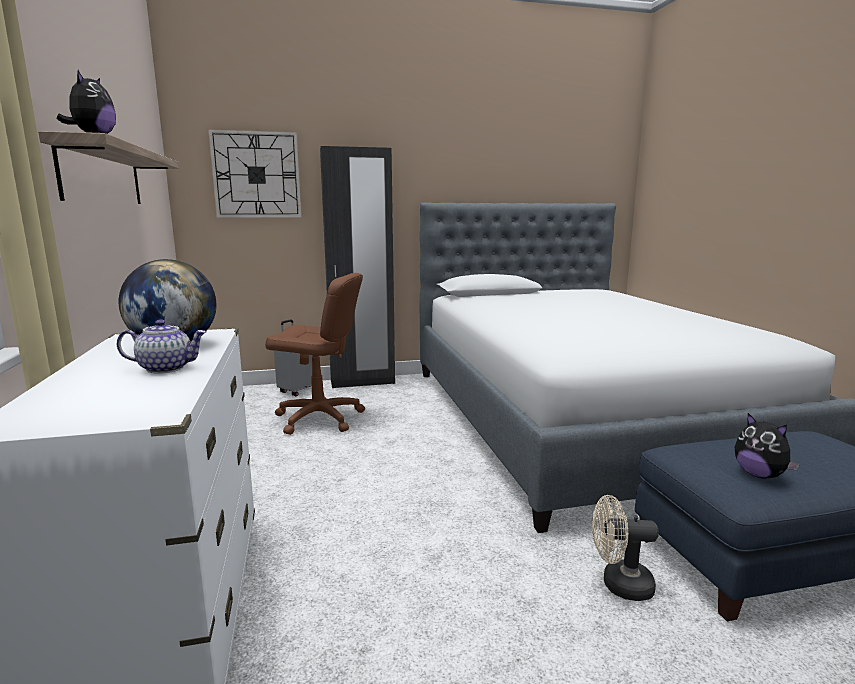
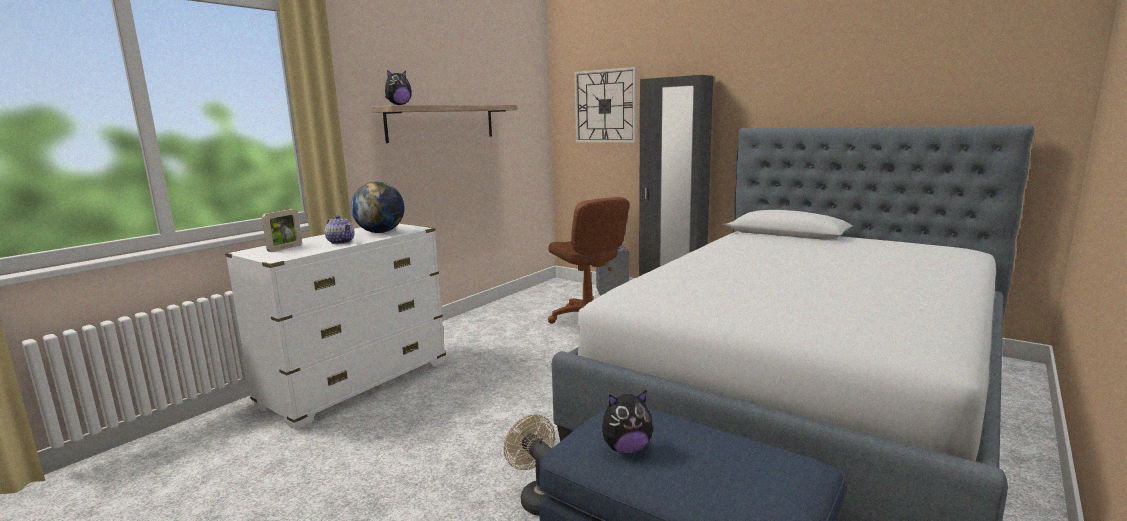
camera: 50 degrees right, 0 degrees up
(86, 400) = (285, 248): none -> picture frame
(759, 475) = (626, 448): plush toy -> plush toy turned 120 degrees counterclockwise

